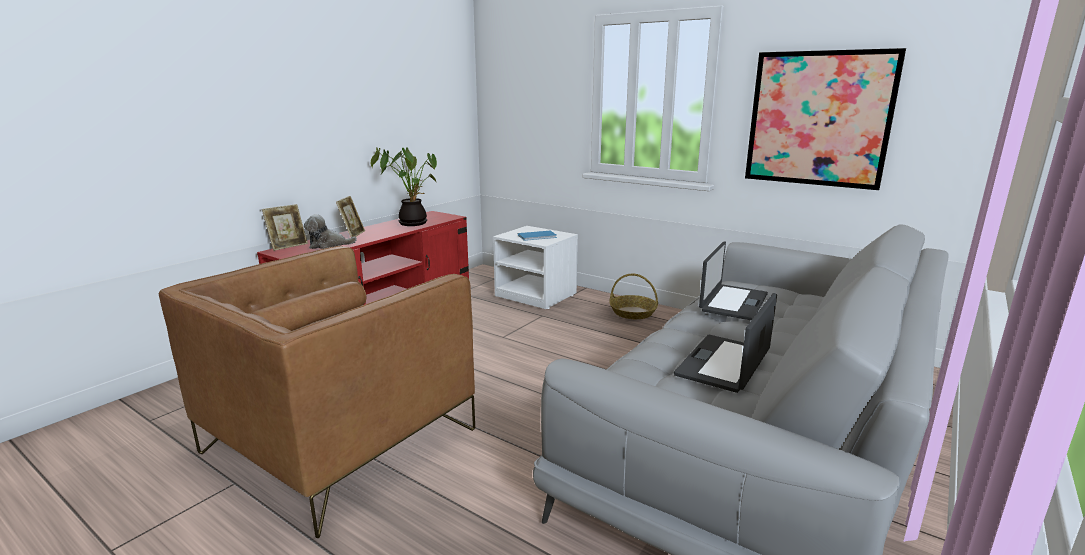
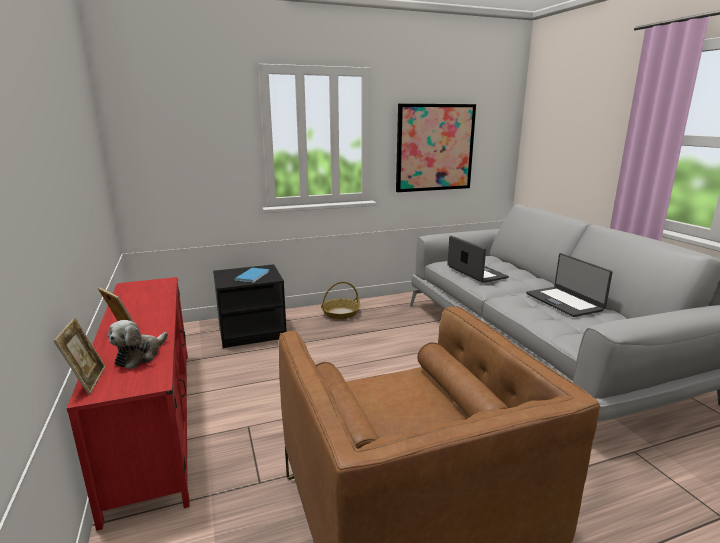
camera: 55 degrees left, 0 degrees up
(412, 223) = (145, 300): potted plant -> none
(537, 295) = (252, 332): white nightstand -> black nightstand

